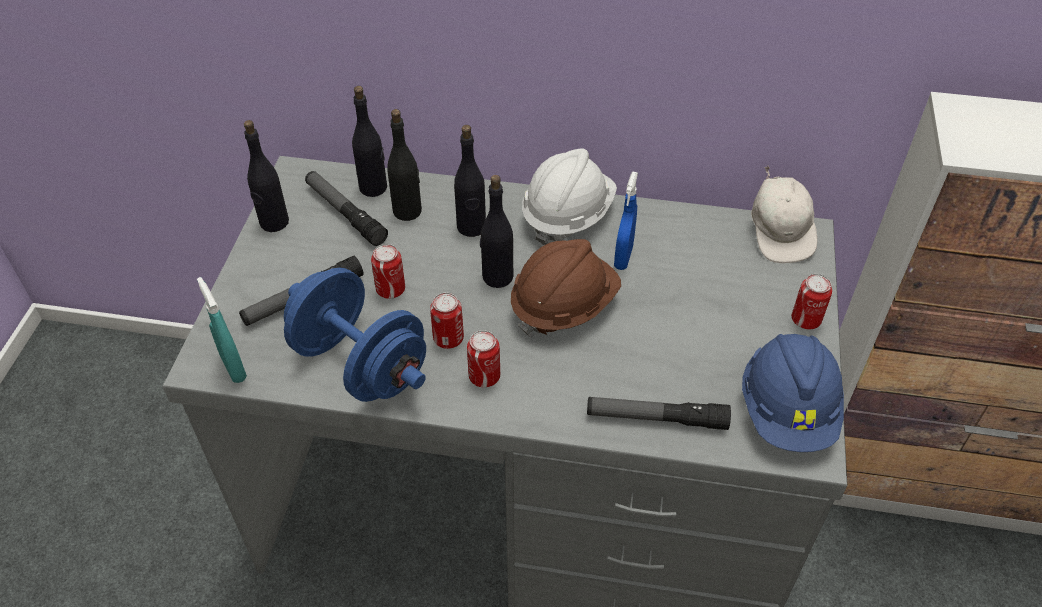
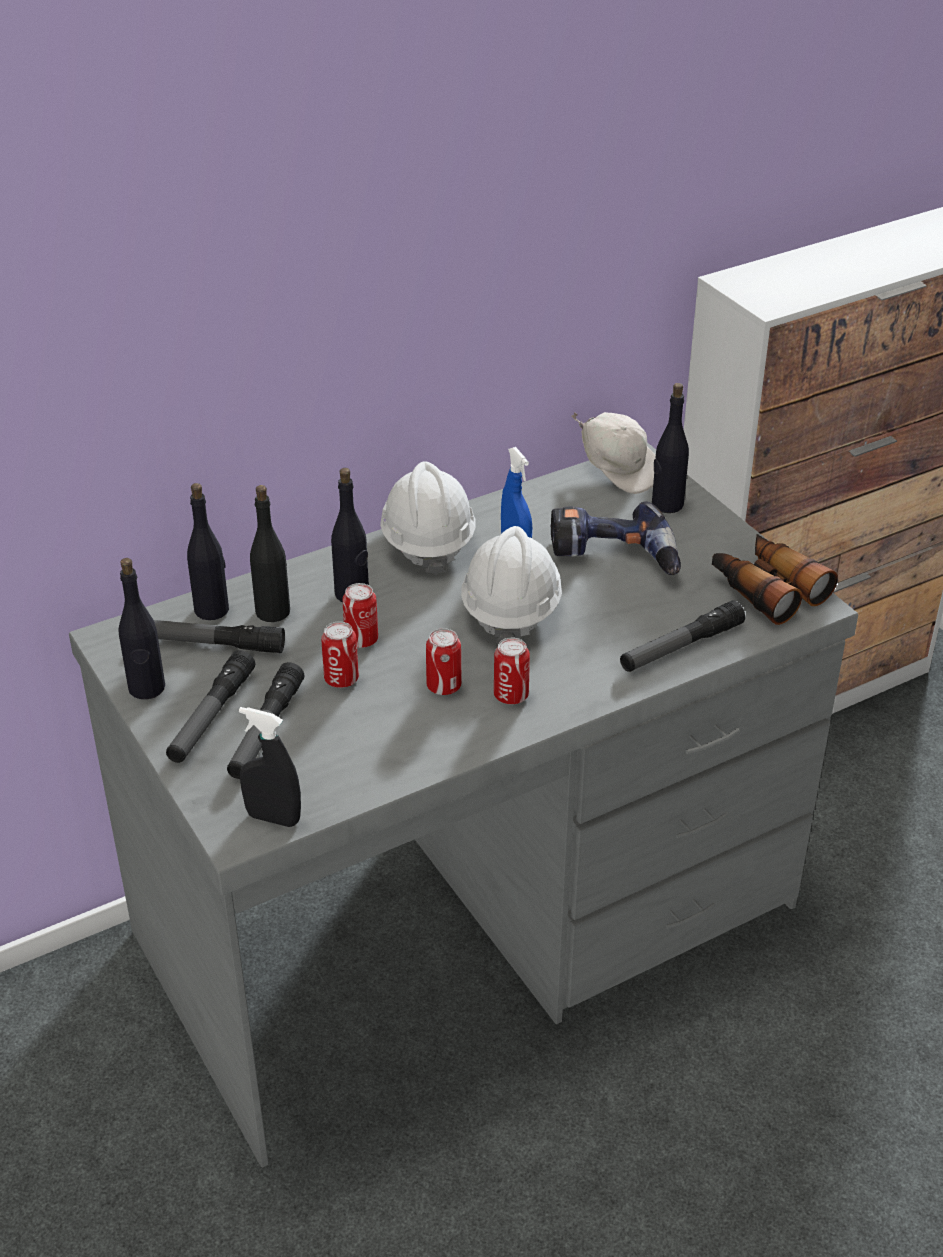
camera: 40 degrees left, 10 degrees down
(234, 368) = (273, 818): turquoise spray bottle -> black spray bottle
(285, 267) = (211, 716): none -> flashlight
(360, 364) = (390, 747): blue dumbbell -> none
(497, 277) = (426, 619): black bottle -> black bottle (666, 504)
(563, 305) = (511, 610): brown hard hat -> white hard hat
(689, 308) = (613, 558): none -> power drill
(787, 411) = (766, 589): blue hard hat -> binoculars
(805, 320) = (708, 521): can -> can (361, 640)

